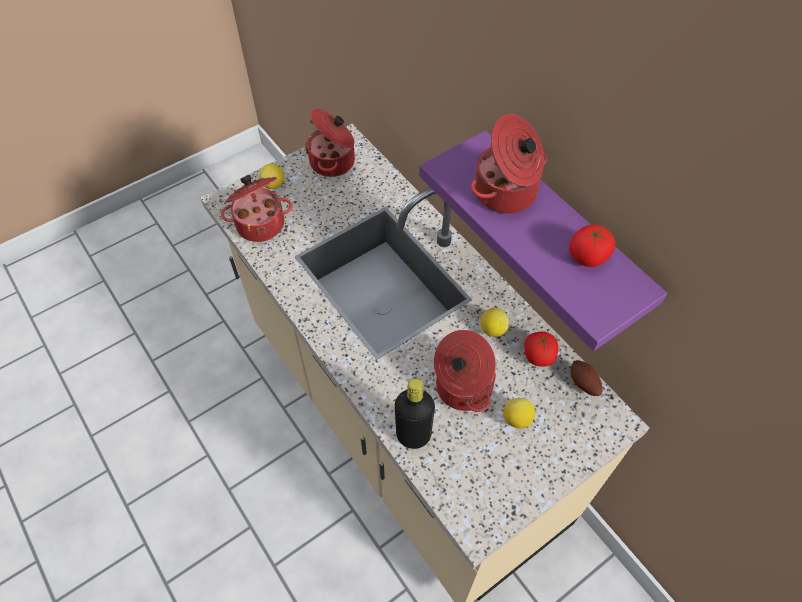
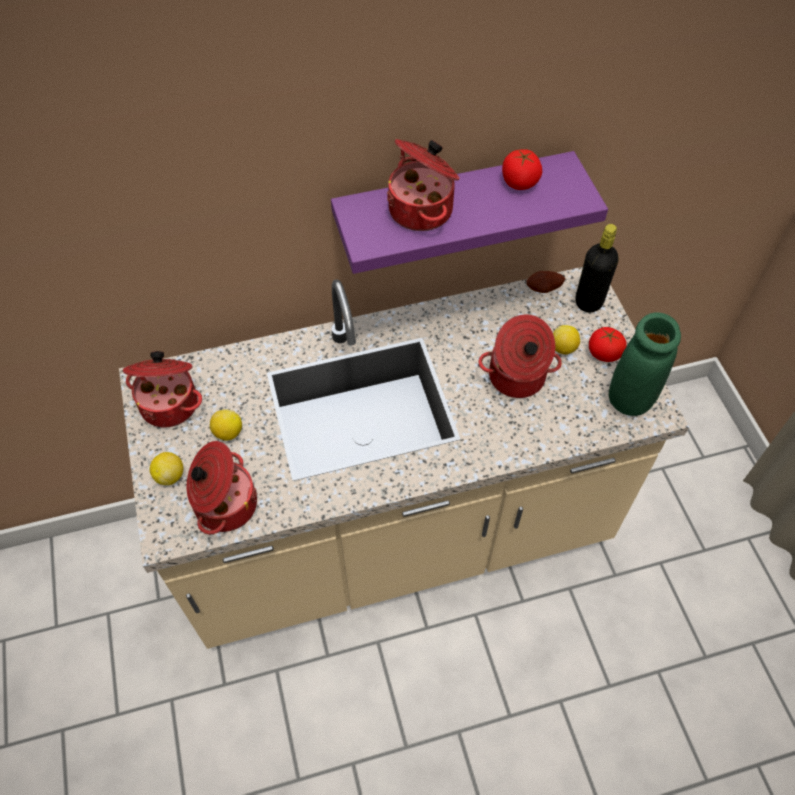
camera: 70 degrees left, 0 degrees up
(413, 435) = (554, 433): black bottle -> black bottle (589, 302)
(484, 498) = (631, 398): none -> green vase
(493, 329) = (463, 333): lemon -> lemon (228, 433)
(538, 356) = (505, 309): tomato -> tomato (604, 353)

